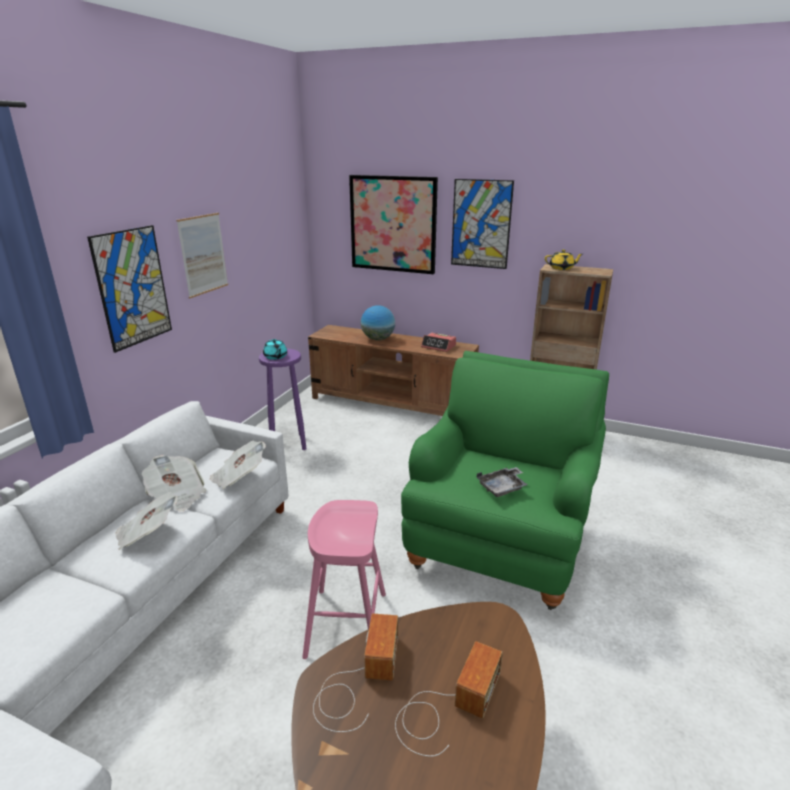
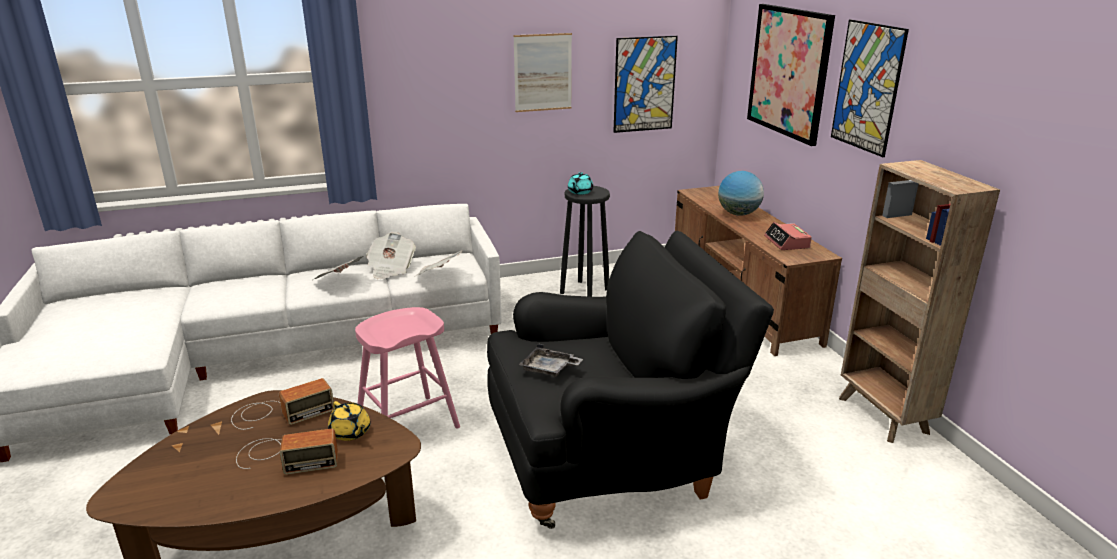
camera: 50 degrees right, 0 degrees up
(133, 287) = (450, 90): picture -> picture (644, 84)
(287, 443) = (585, 291): purple stool -> black stool
(500, 540) = (611, 458): green armchair -> black armchair
(562, 268) = (918, 169): yellow teapot -> yellow teapot (350, 432)

